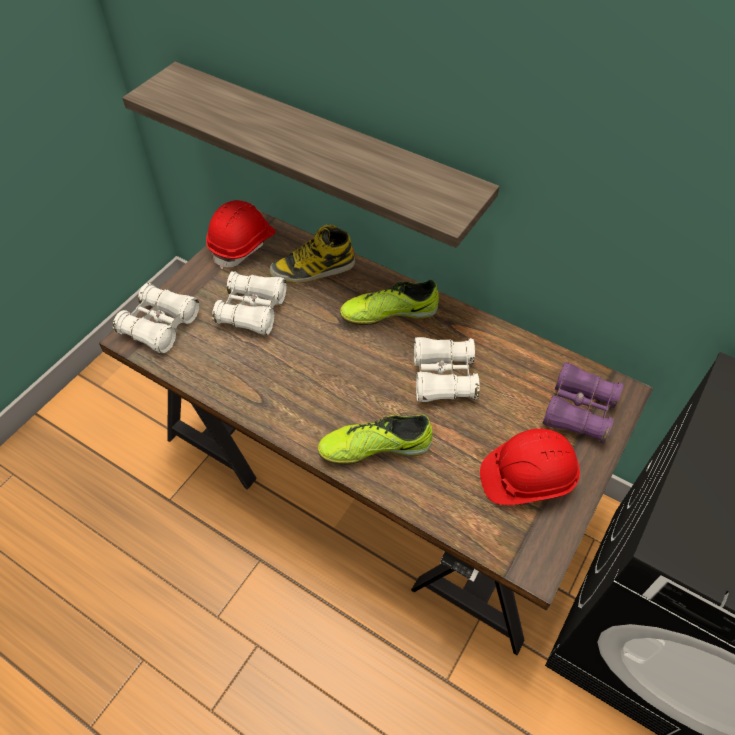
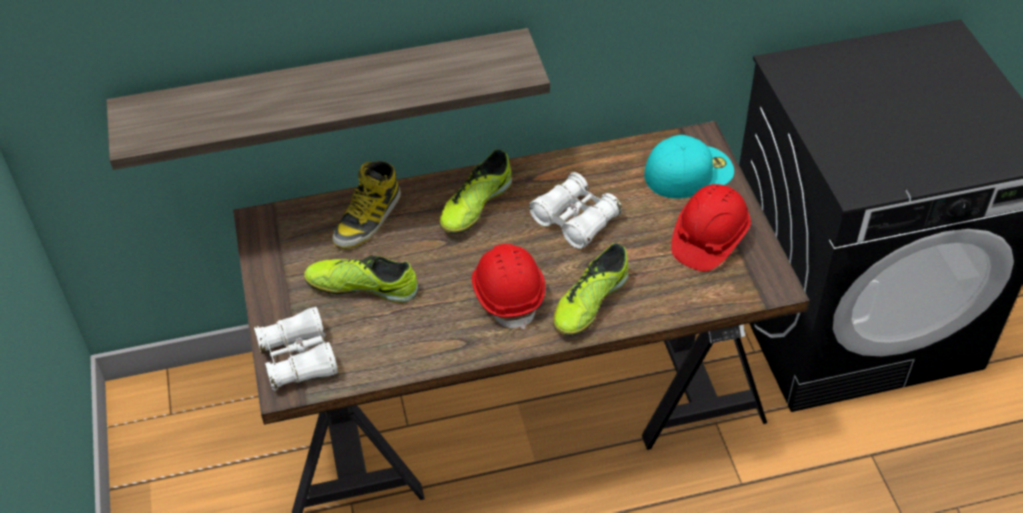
camera: 45 degrees left, 5 degrees down
(243, 245) = (276, 244): red hard hat -> red hard hat (508, 294)
(252, 310) = (362, 287): white binoculars -> shoe
(578, 410) = (689, 171): purple binoculars -> turquoise cap

